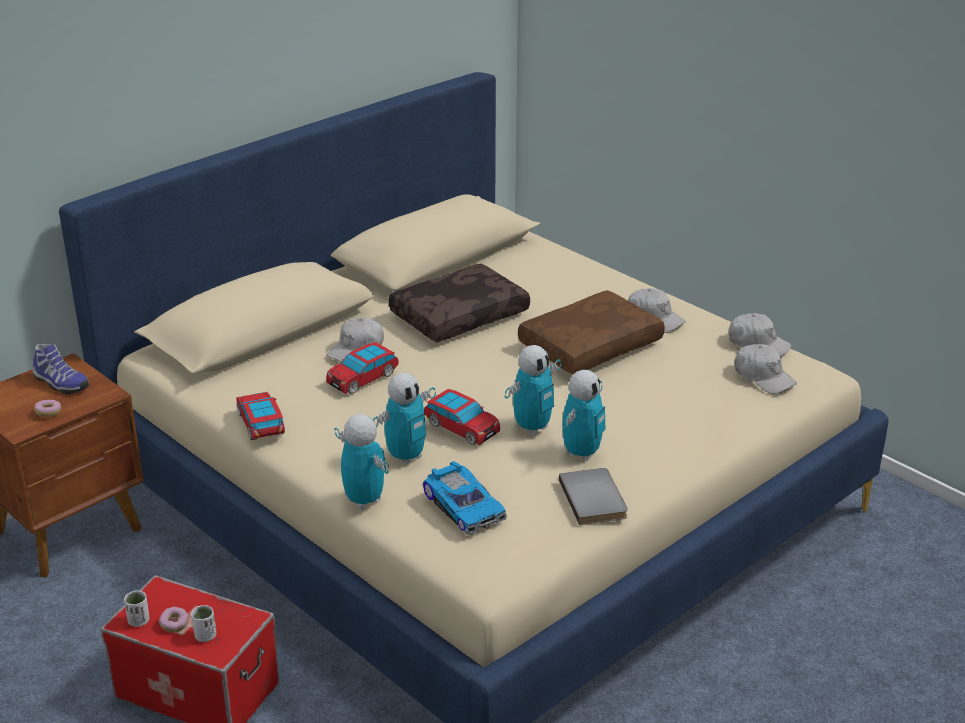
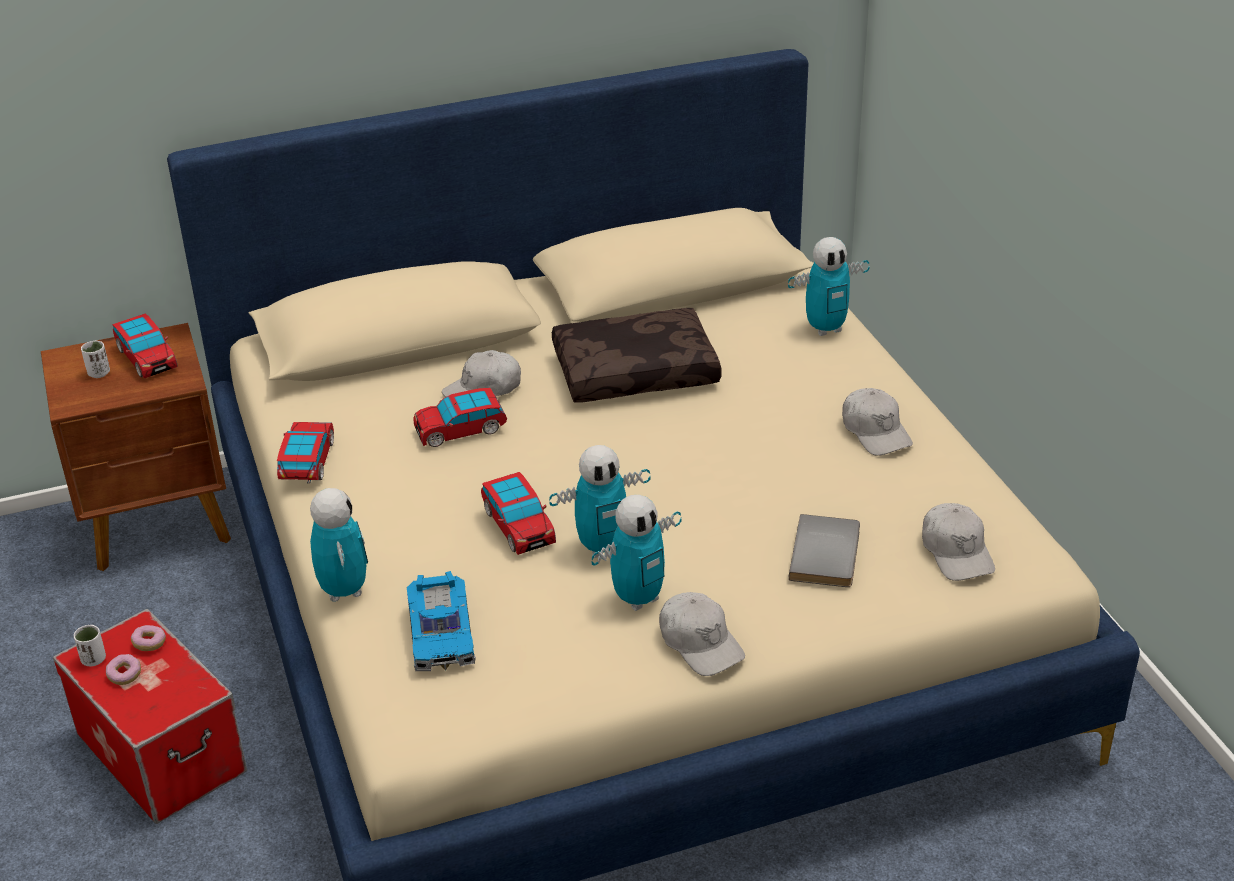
camera: 25 degrees right, 5 degrees up
(48, 413) = (110, 391): donut -> donut (149, 644)
(60, 383) = (146, 358): shoe -> toy car
(205, 636) = (145, 699): white cup -> white cup (99, 373)
(406, 457) = (431, 546): toy robot -> toy robot (825, 328)
(589, 345) = (763, 449): brown pillow -> none
(595, 499) = (606, 666): grey book -> grey book (828, 554)
(758, 344) = (988, 501): white cap -> white cap (700, 643)

